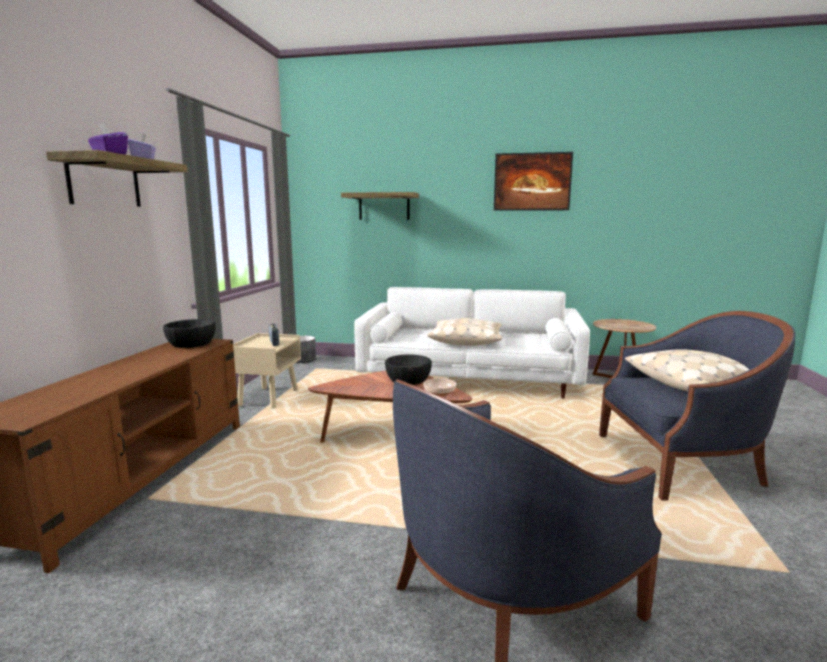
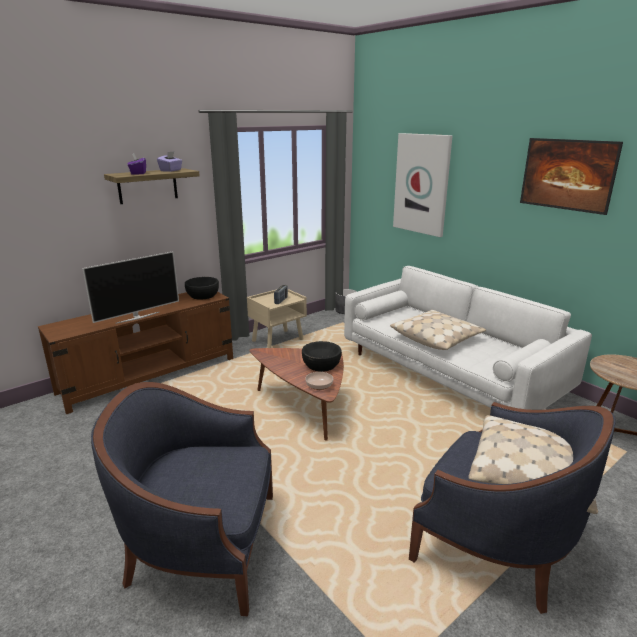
camera: 40 degrees right, 10 degrees up
(137, 375) = (137, 317): none -> television
(384, 206) = (422, 184): shelf -> picture

